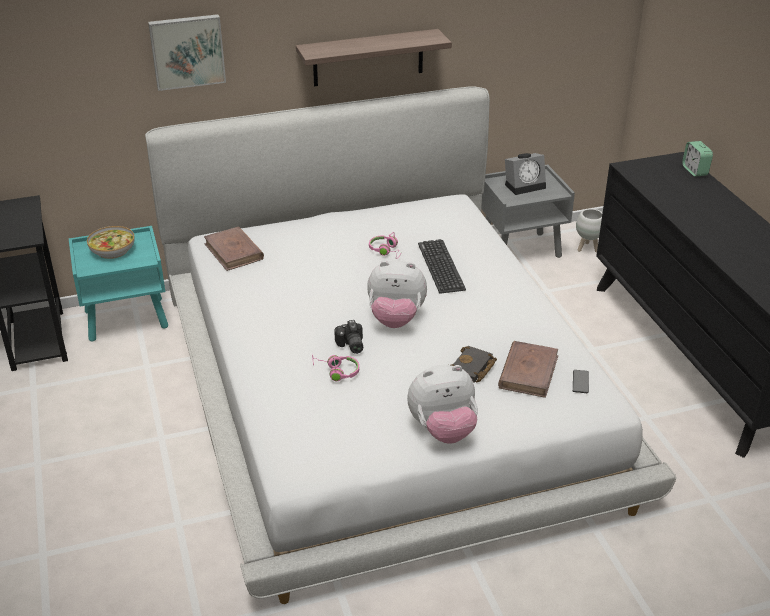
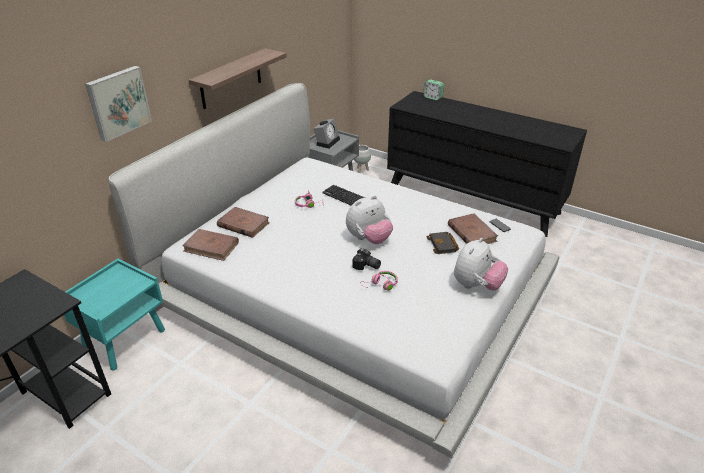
camera: 40 degrees left, 0 degrees up
(112, 250) = (105, 289): bowl -> none
(291, 242) = (243, 224): none -> brown book

